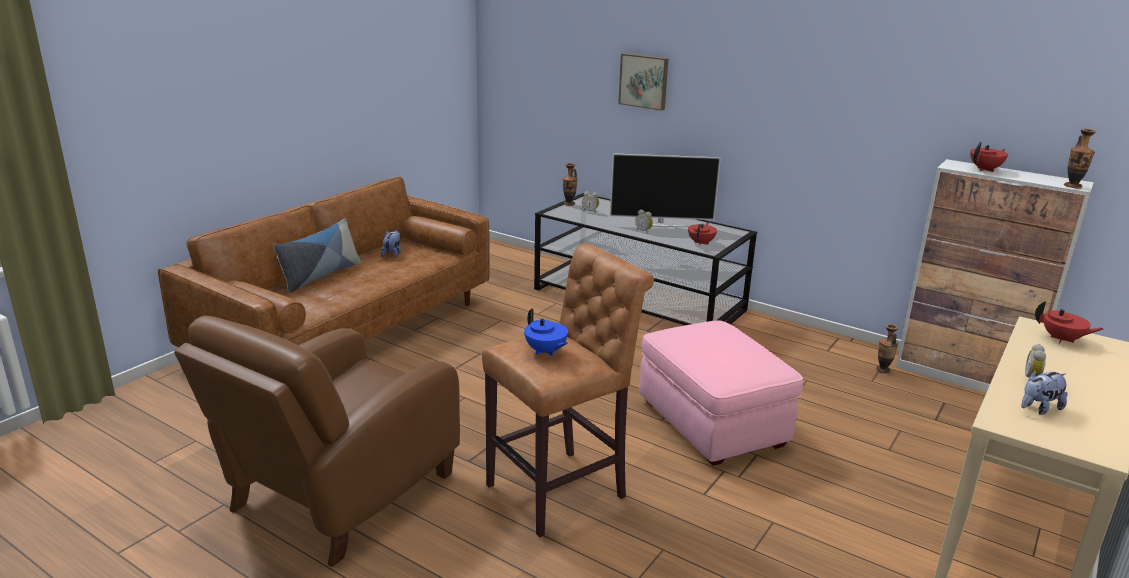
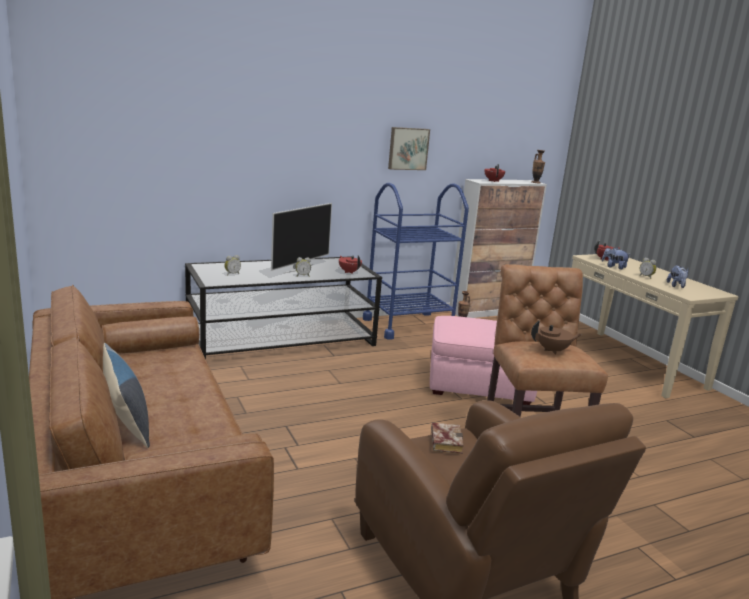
camera: 60 degrees left, 5 degrees down
(388, 377) = (444, 441): none -> book
(392, 254) = (134, 370): plush toy -> plush toy (613, 267)
(545, 351) = (553, 350): blue teapot -> brown teapot
(569, 204) = (202, 273): vase -> none
(644, 81) = (244, 148): picture -> picture (408, 148)
(801, 343) = (408, 325): none -> blue cart

